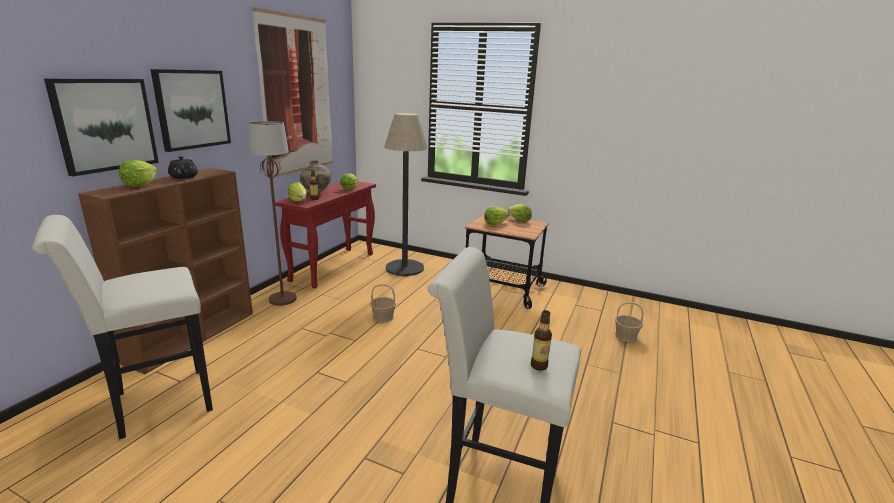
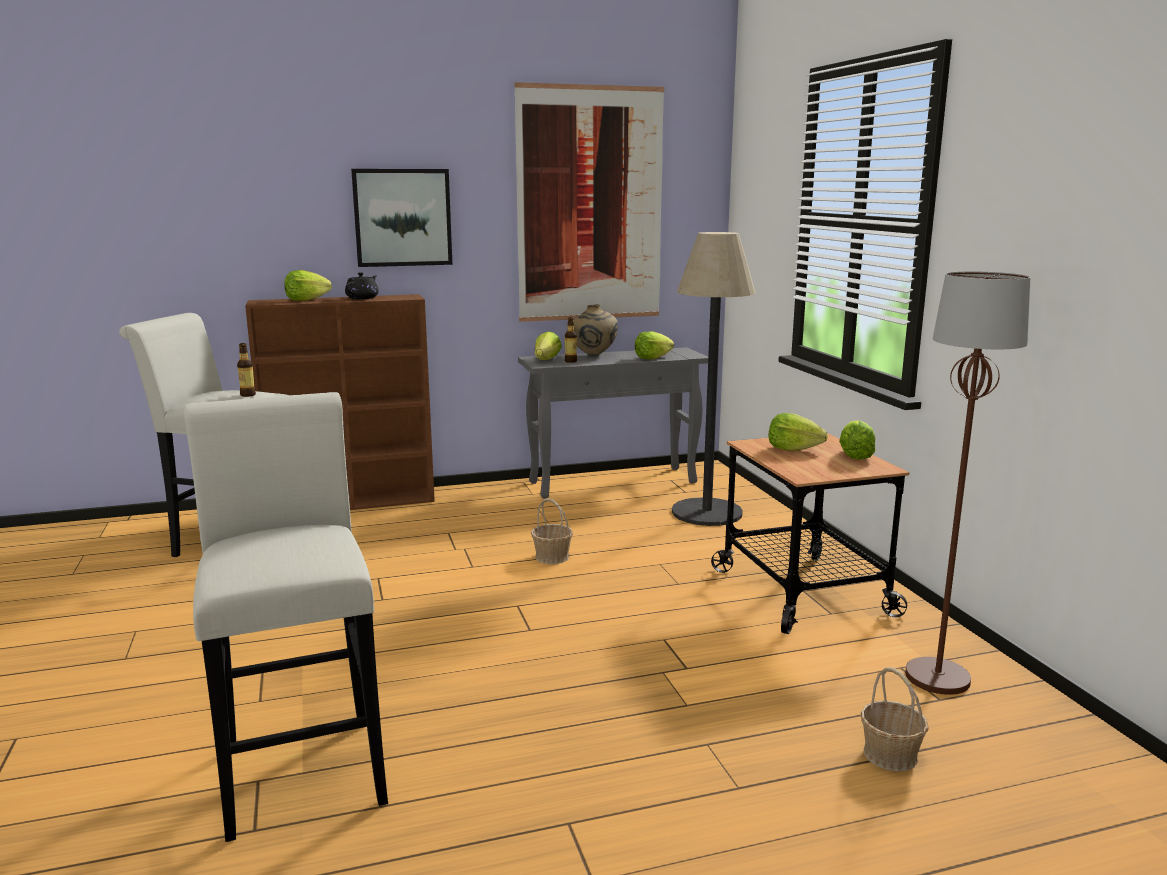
camera: 50 degrees right, 5 degrees down
(105, 125) = (289, 230): picture -> none
(283, 299) = (488, 498): brown floor lamp -> brown floor lamp (938, 678)
(333, 267) = (614, 482): red console table -> grey console table
(539, 366) = (254, 560): bottle -> bottle (248, 395)

